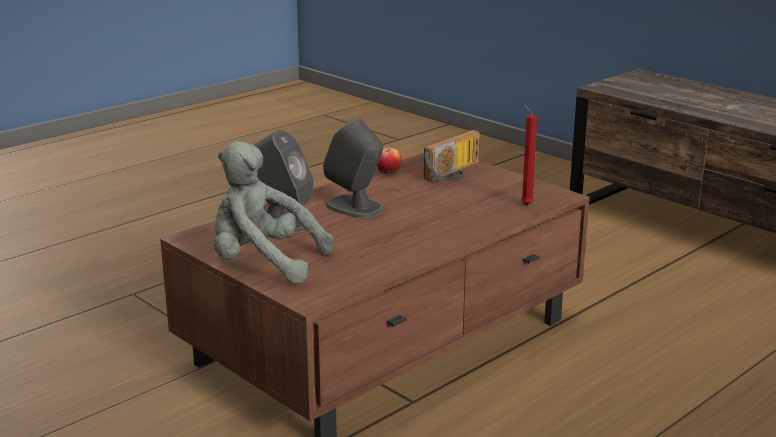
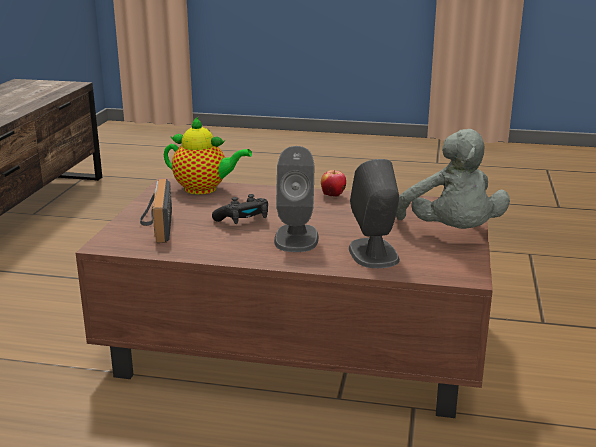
camera: 125 degrees left, 0 degrees up
(388, 173) = (191, 250): apple -> apple (333, 196)
(421, 200) = (243, 221): none -> black game controller
(455, 173) = (155, 226): radio -> radio turned 105 degrees counterclockwise
(525, 204) = (204, 189): red candle -> teapot

